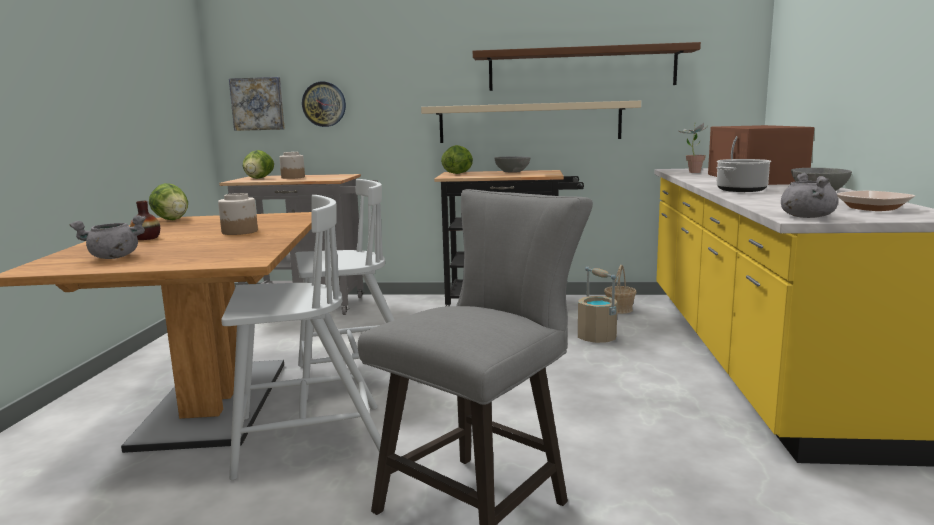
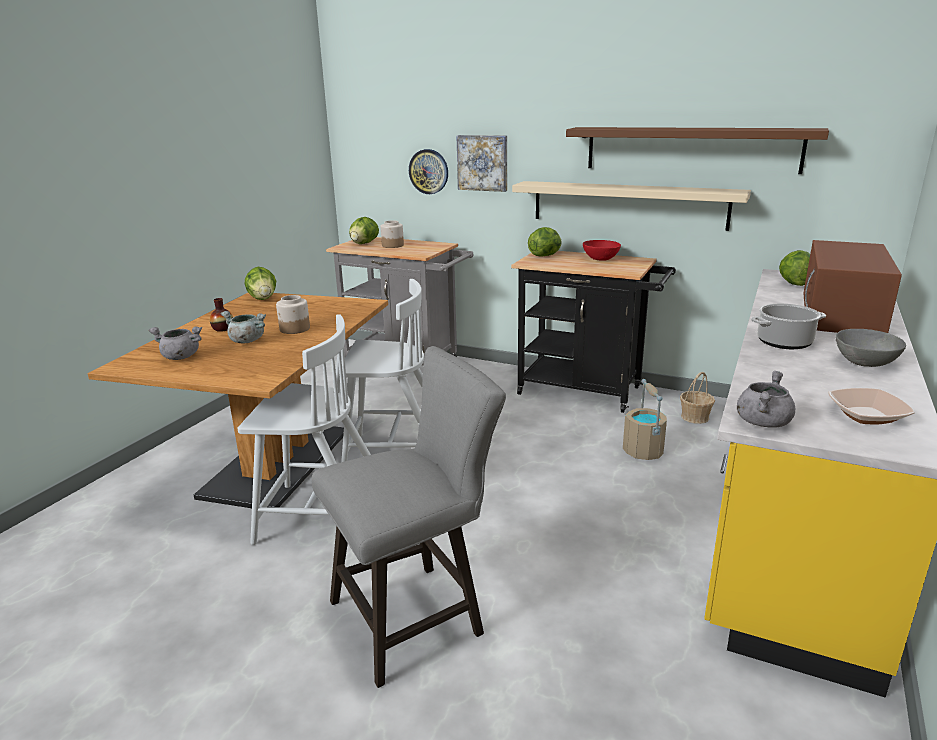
camera: 20 degrees right, 10 degrees up
(189, 242) = (246, 341): none -> grey cooking pot
(258, 104) = (371, 167): picture -> picture (483, 162)
(512, 172) = (601, 259): grey bowl -> red bowl
(692, 172) = (794, 284): potted plant -> lettuce

